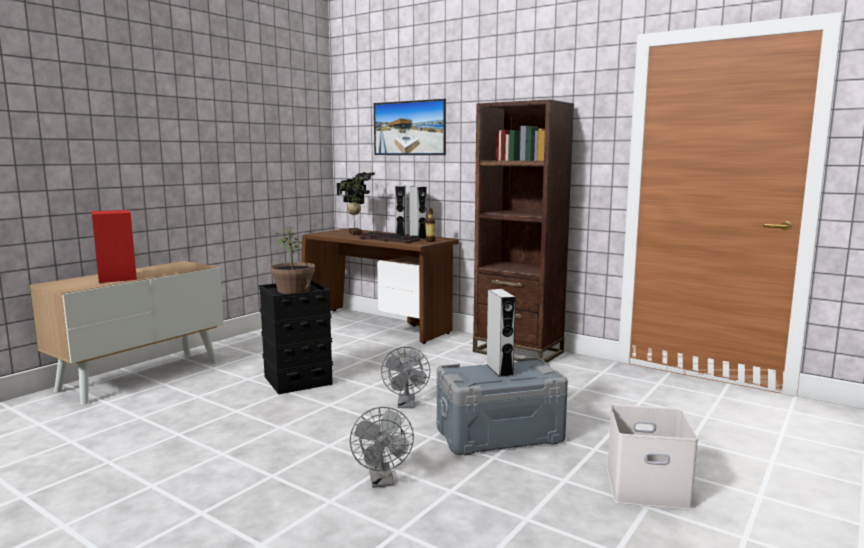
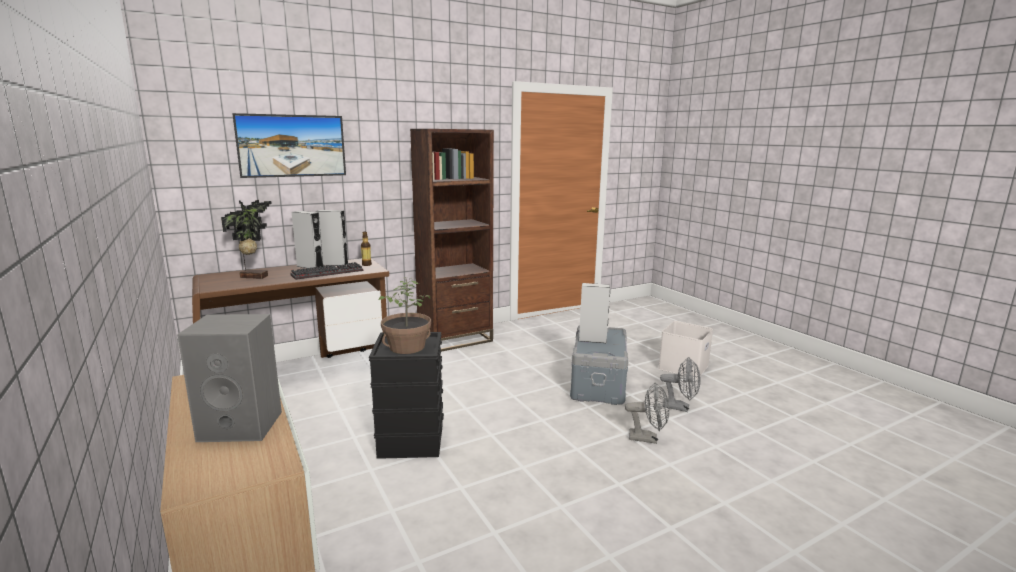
camera: 65 degrees left, 5 degrees up
(118, 278) = (243, 425): red speaker -> grey speaker
(406, 405) = (522, 402): grey fan -> grey fan (680, 407)

